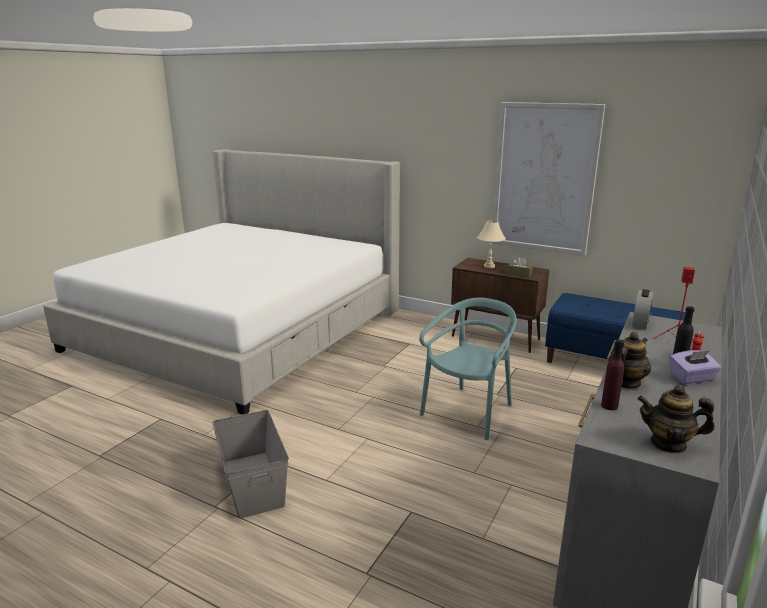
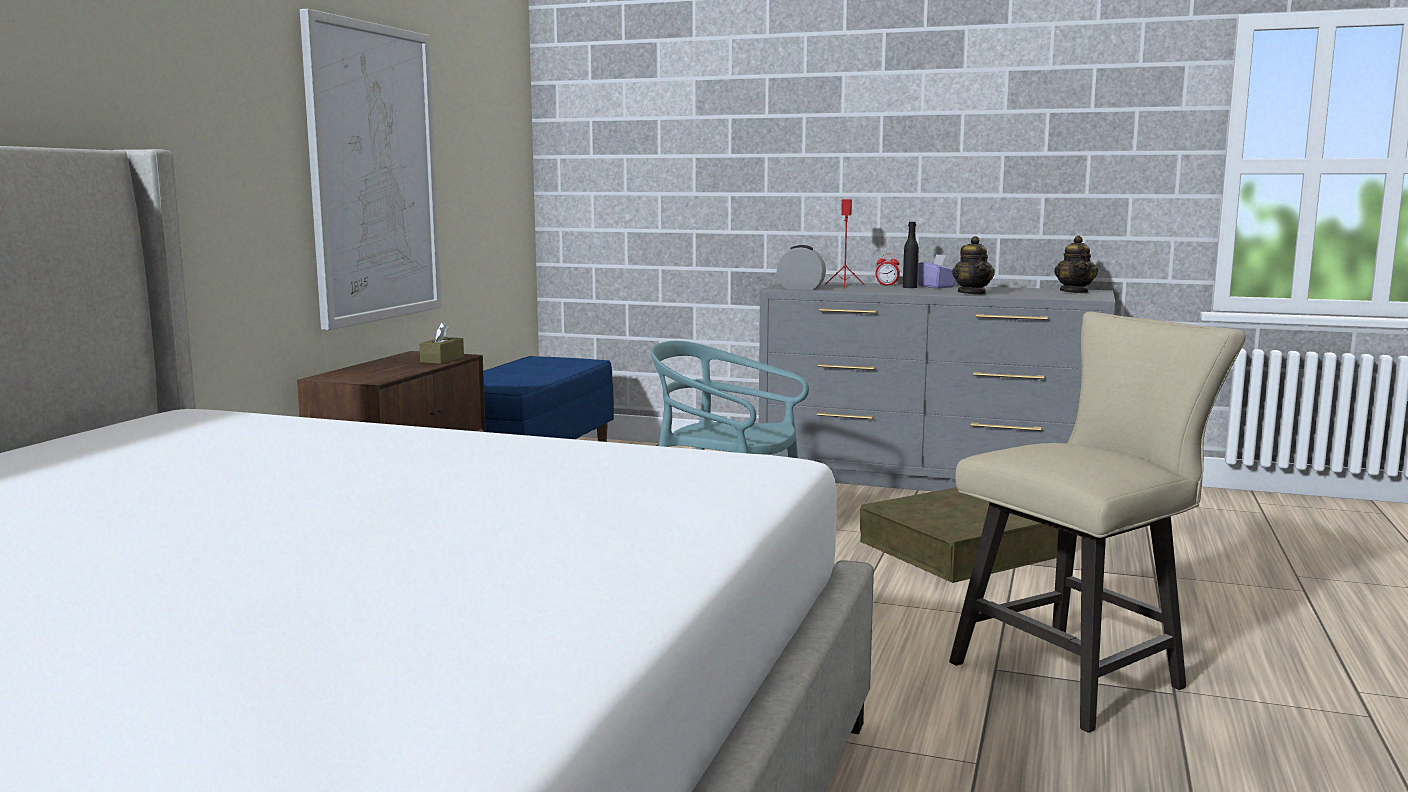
camera: 100 degrees left, 10 degrees down
(252, 483) = (1079, 673): grey storage box -> beige chair
(443, 496) = (962, 548): none -> brown storage box
(489, 266) = (380, 370): beige table lamp -> none
(609, 406) = (1030, 296): purple bottle -> none
(625, 383) = (972, 293): teapot -> teapot turned 135 degrees counterclockwise

